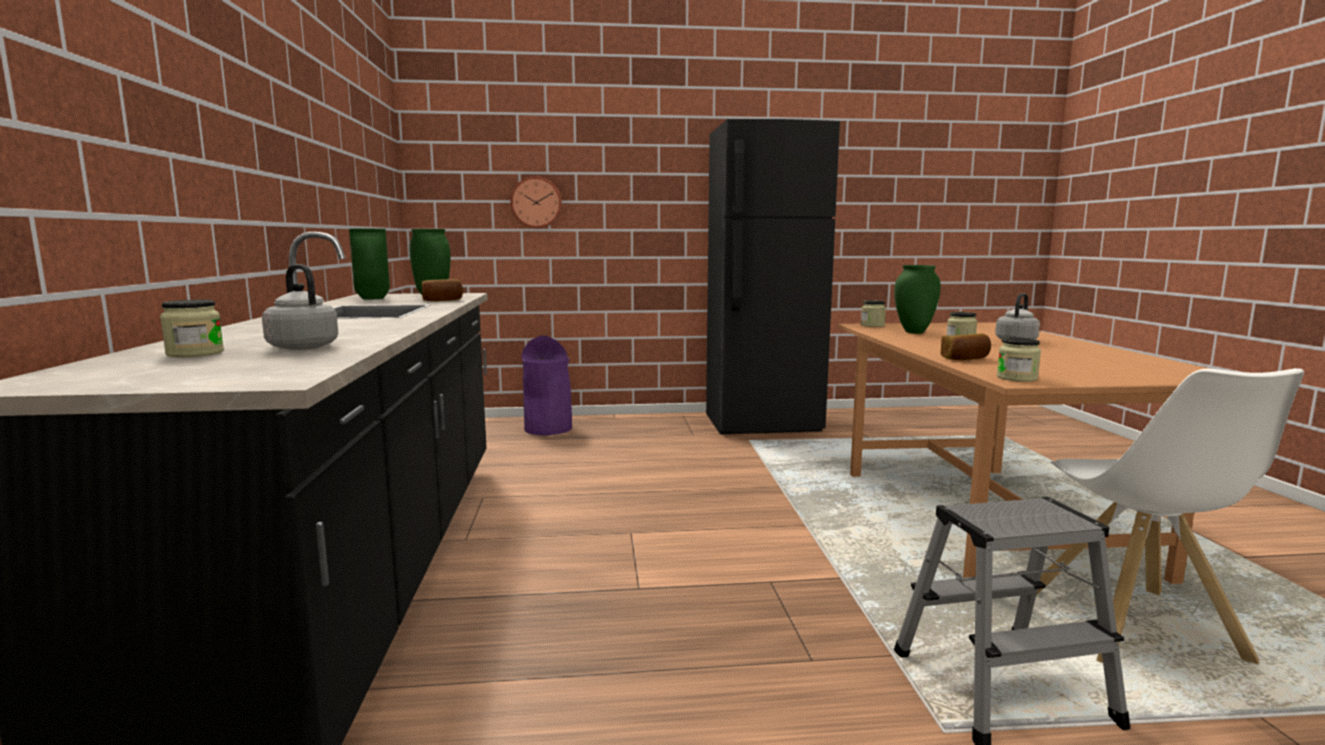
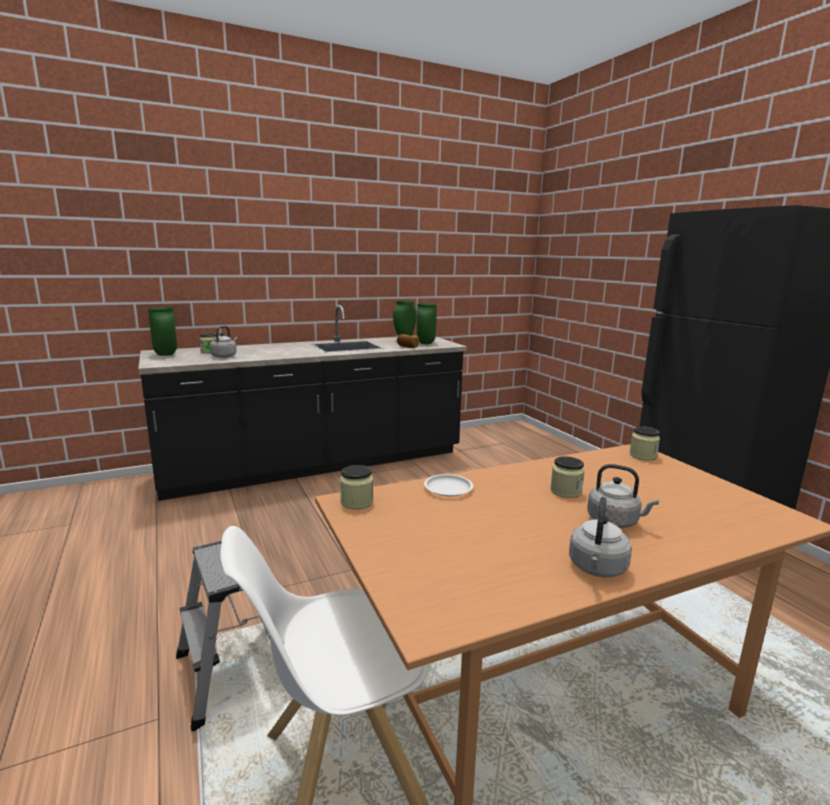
camera: 70 degrees right, 5 degrees up
(536, 202) = (596, 281): wall clock -> none
(548, 428) = (552, 454): purple trash can -> none
(913, 332) = (615, 472): green vase -> green vase (166, 354)
(965, 358) = (448, 488): bread -> white plate
(1100, 350) = (597, 569): none -> grey kettle

